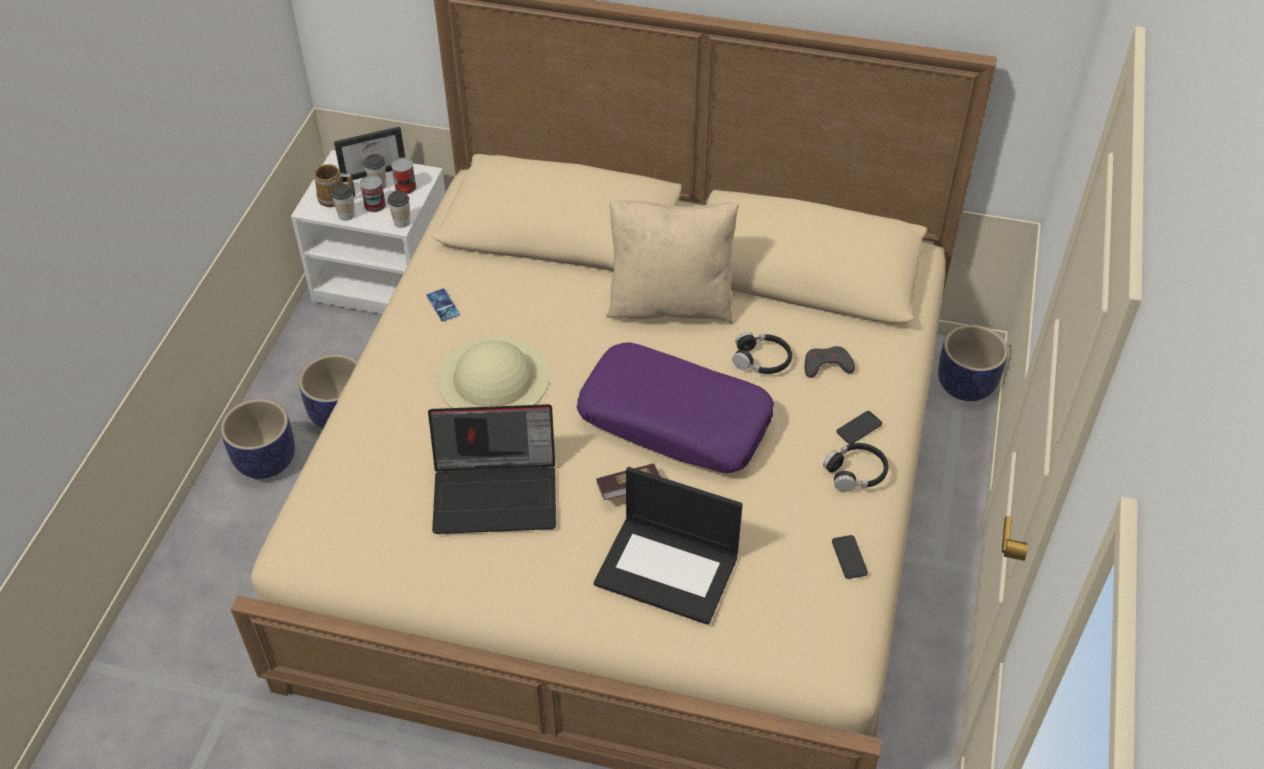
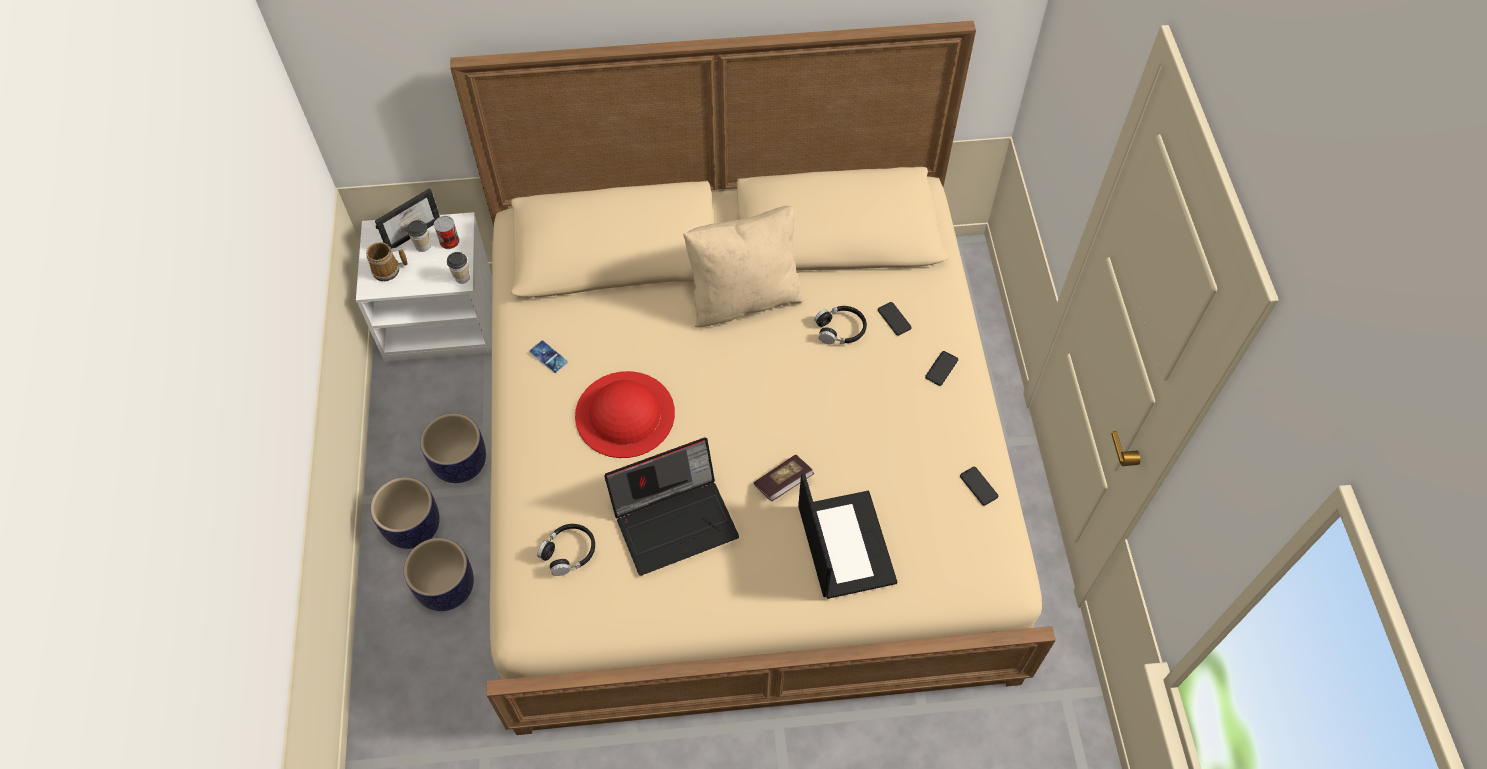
camera: 20 degrees left, 10 degrees up
(346, 215) = (408, 284): cup -> none
(375, 205) = (429, 267): can -> none
(494, 378) = (625, 414): beige hat -> red hat
(668, 569) = (844, 543): laptop -> laptop turned 105 degrees counterclockwise
(675, 420) = (793, 407): purple pillow -> none
(827, 365) = (894, 319): grey game controller -> phone
(856, 472) = (954, 410): black headphones -> black headphones (569, 552)
(965, 384) = (969, 278): planter -> planter (446, 587)

